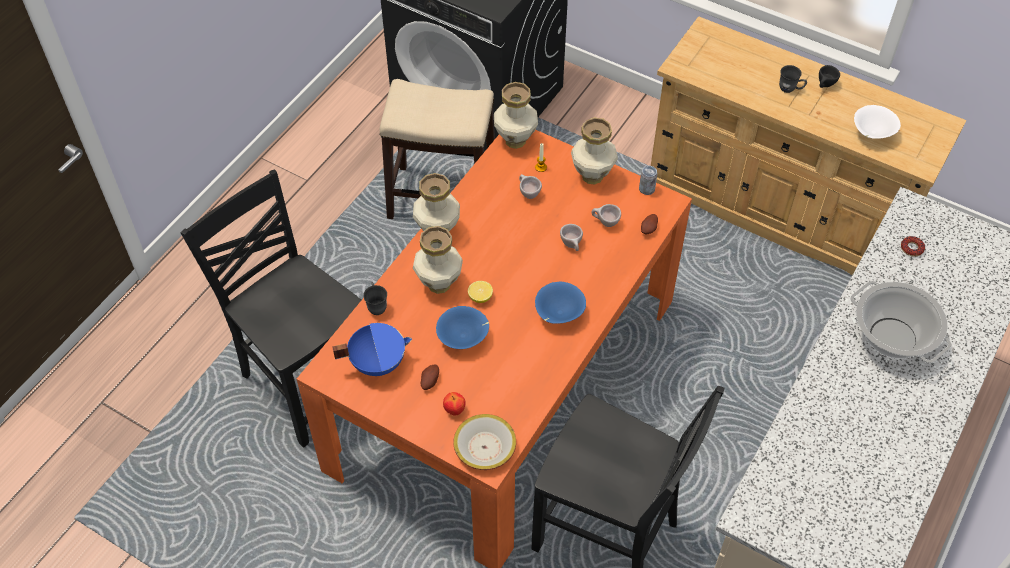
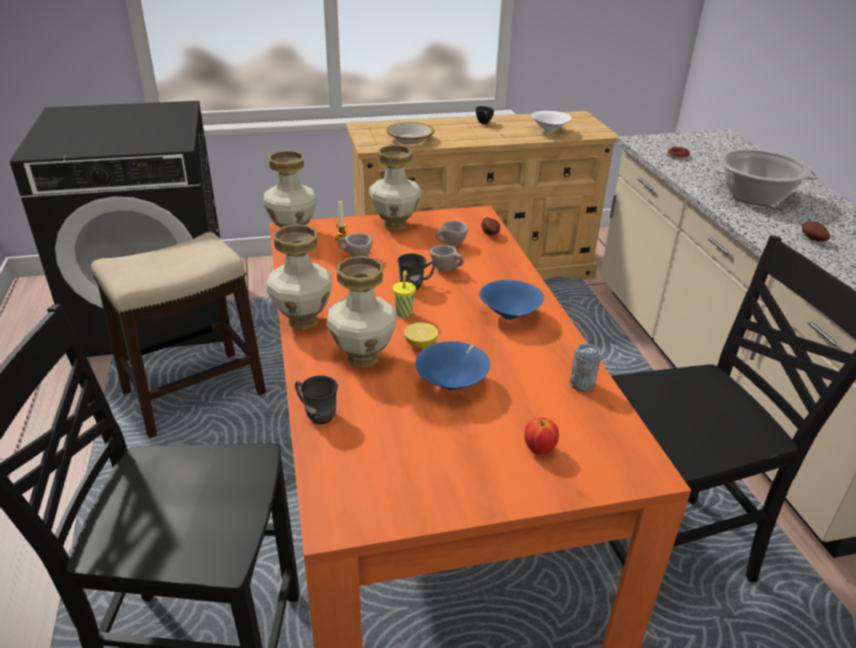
camera: 45 degrees left, 20 degrees down
(377, 362) = (390, 464): blue cooking pot -> none
(429, 381) = (474, 442): potato -> potato (812, 239)
(484, 447) = (619, 461): bowl -> bowl (410, 139)
(500, 265) = (404, 313): none -> yellow cup
(646, 189) = (450, 214): can -> can (582, 385)
(790, 89) = (466, 131): grey mug -> grey mug (416, 285)

